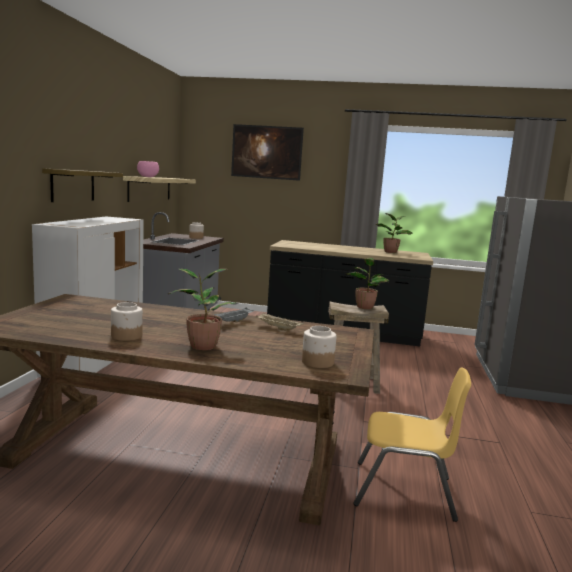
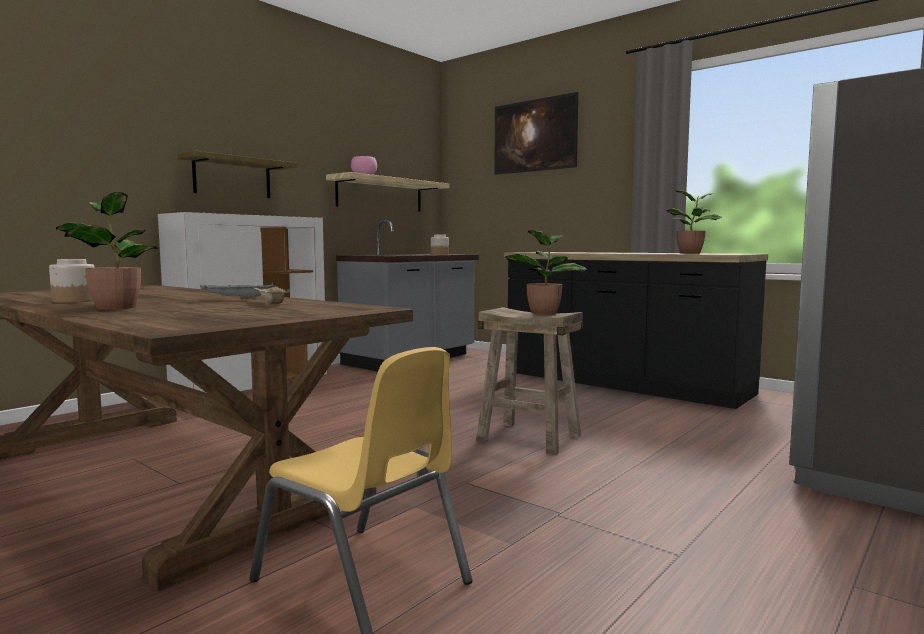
camera: 30 degrees right, 5 degrees down
(317, 362) = (186, 321): jar -> none

